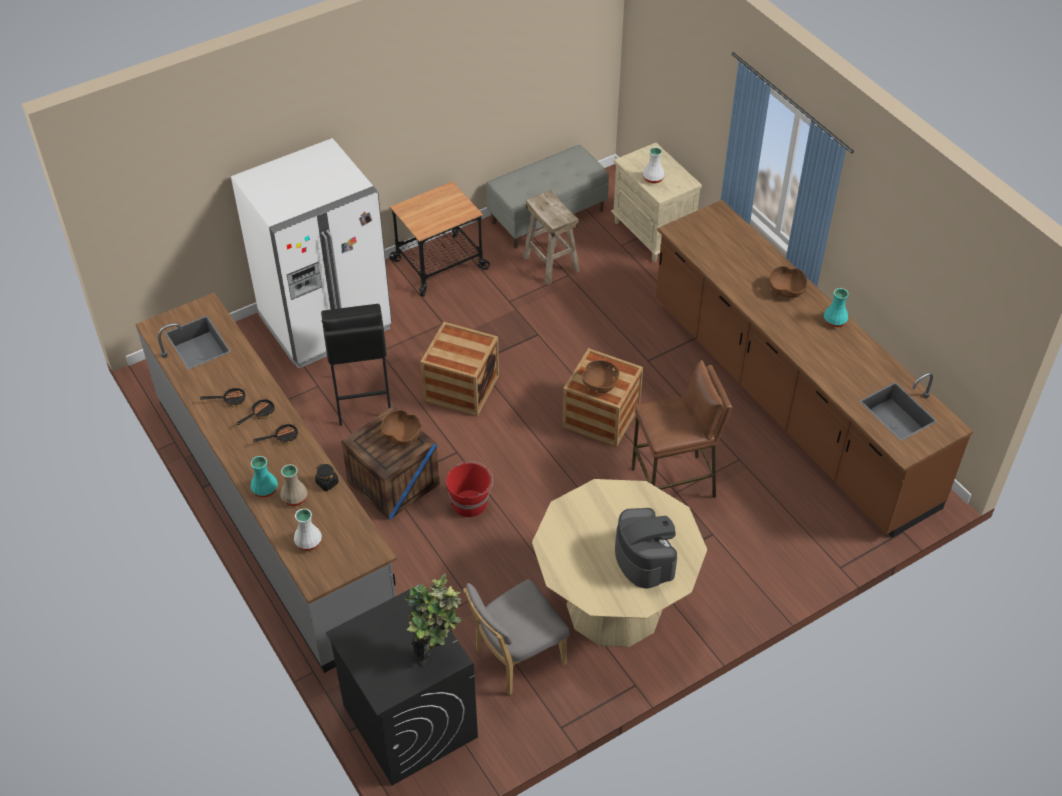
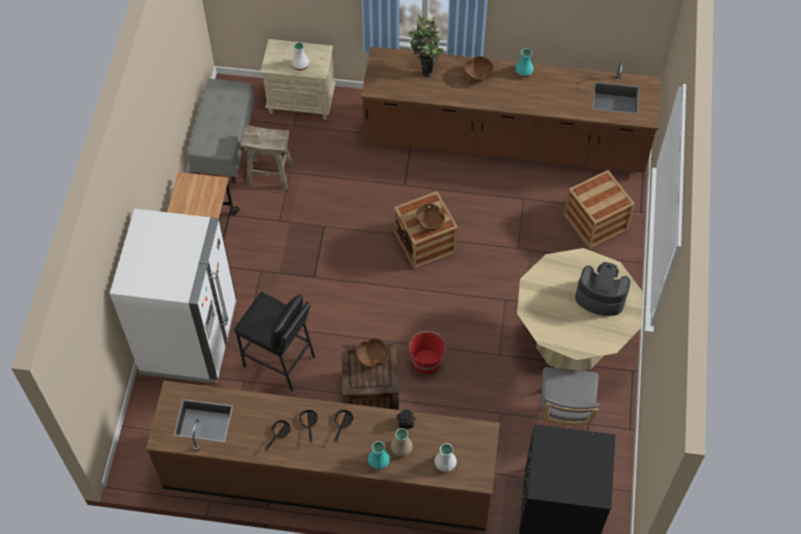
camera: 50 degrees left, 10 degrees up
(274, 510) = (328, 477): grey counter -> brown counter
(435, 649) = (589, 447): potted plant -> potted plant (426, 67)
(461, 388) = (328, 300): crate -> crate (595, 222)
(674, 484) = (511, 244): brown stool -> none

